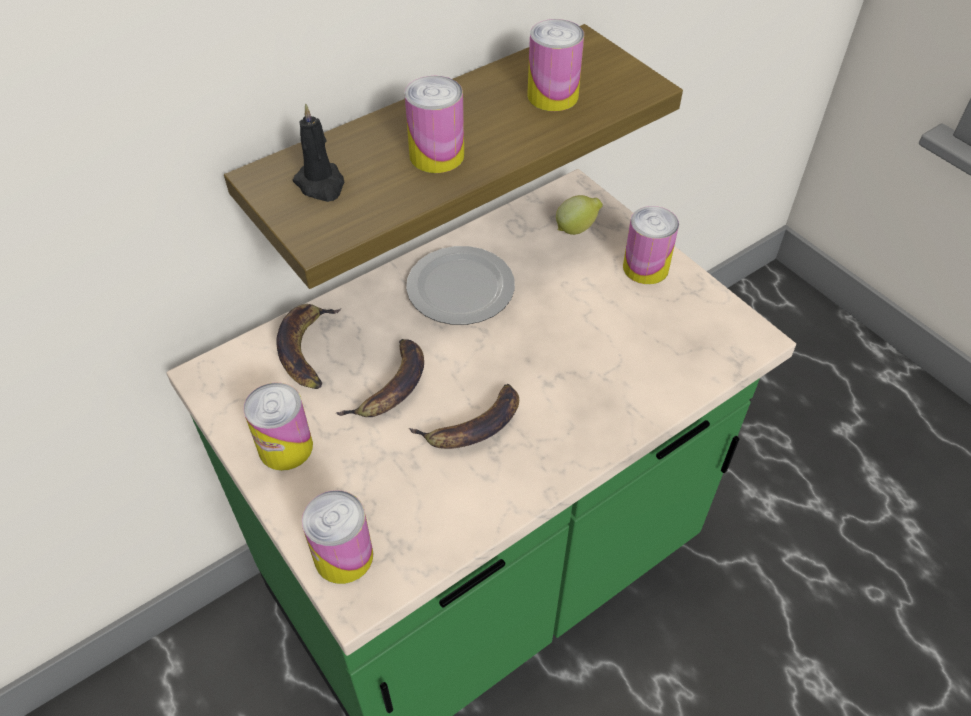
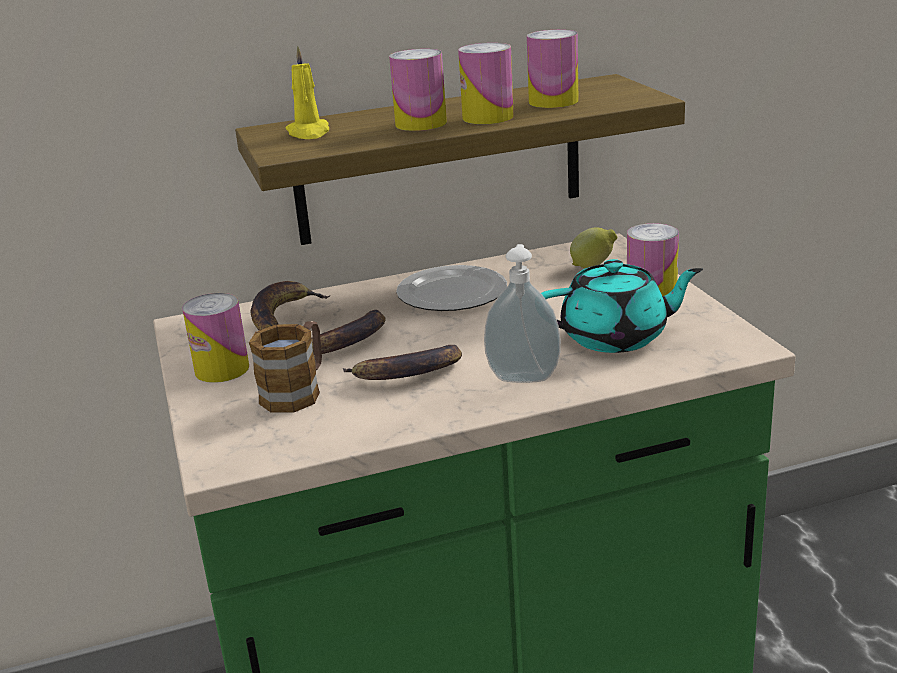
camera: 20 degrees right, 25 degrees down
(321, 184) = (309, 133): black candle -> yellow candle
(343, 556) = (225, 438): can -> can (488, 117)
(380, 470) = (297, 391): none -> mug
(582, 412) = (523, 376): none -> soap dispenser
(640, 340) = (616, 337): none -> turquoise teapot

